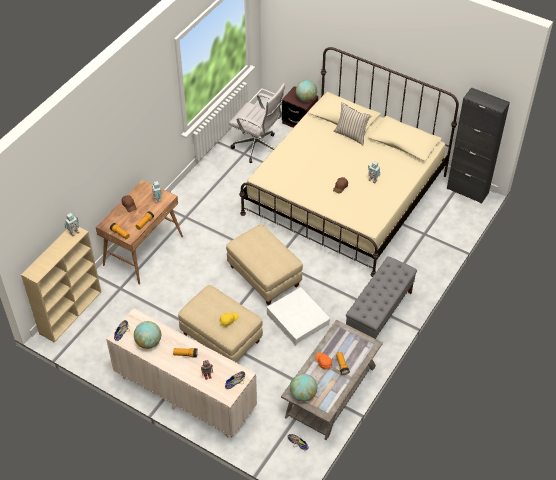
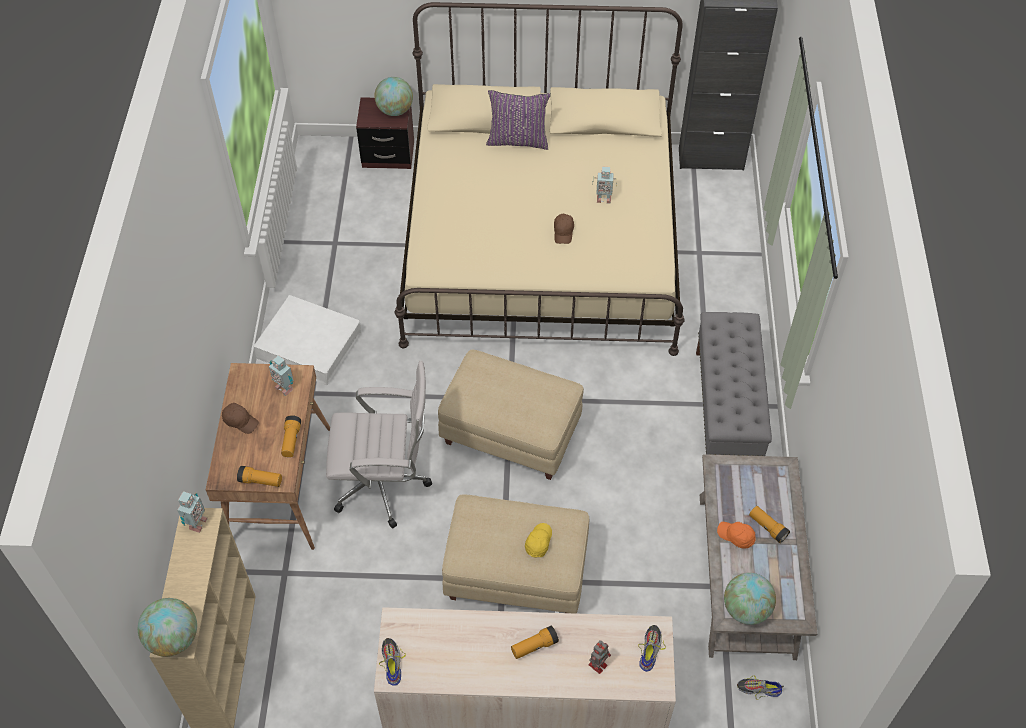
camera: 30 degrees left, 5 degrees up
(148, 342) = (455, 658): globe -> globe (173, 638)
(258, 147) = (350, 223): white office chair -> white office chair (385, 485)
(298, 319) = (613, 480): white storage box -> white storage box (309, 345)
(351, 135) = (518, 140): beige pillow -> purple pillow

